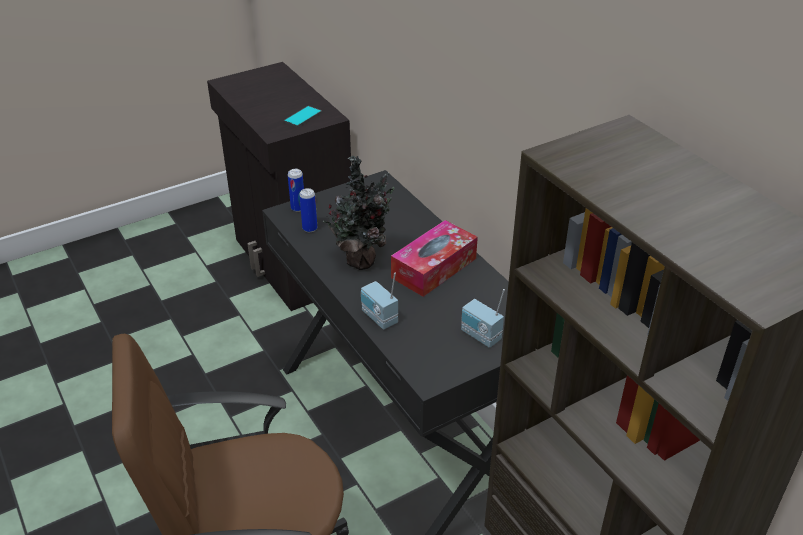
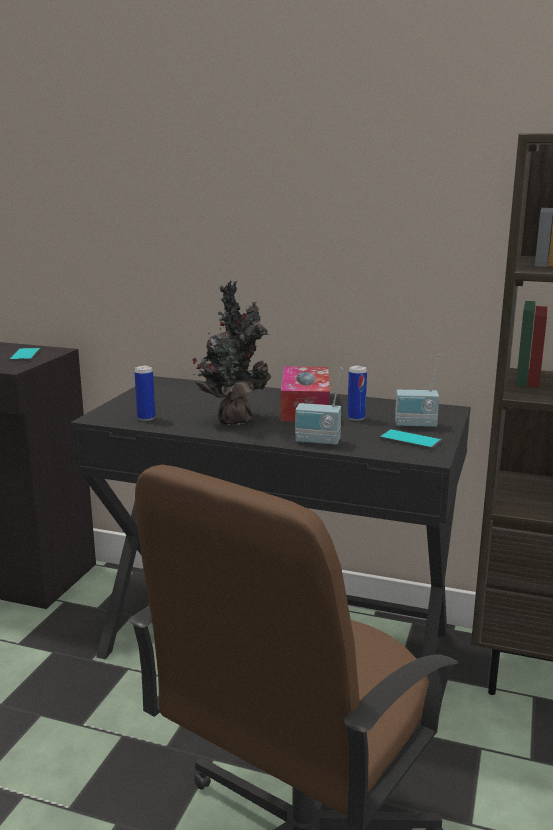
camera: 40 degrees left, 20 degrees down
(298, 208) = (109, 411): can -> can (356, 418)
(445, 353) = (410, 440): none -> phone

